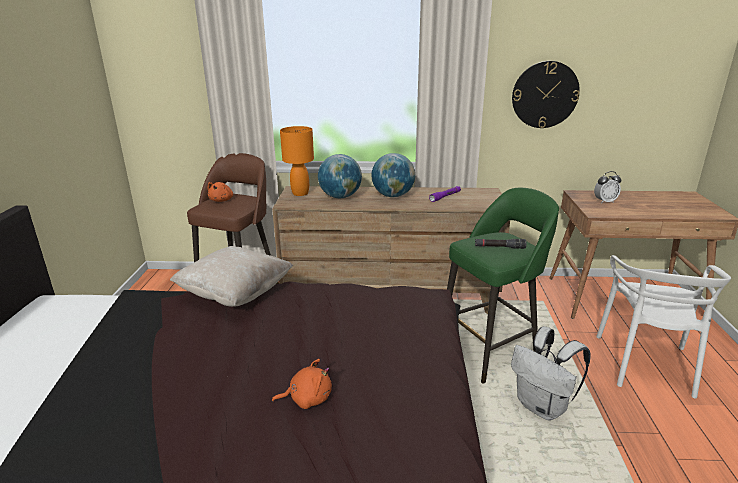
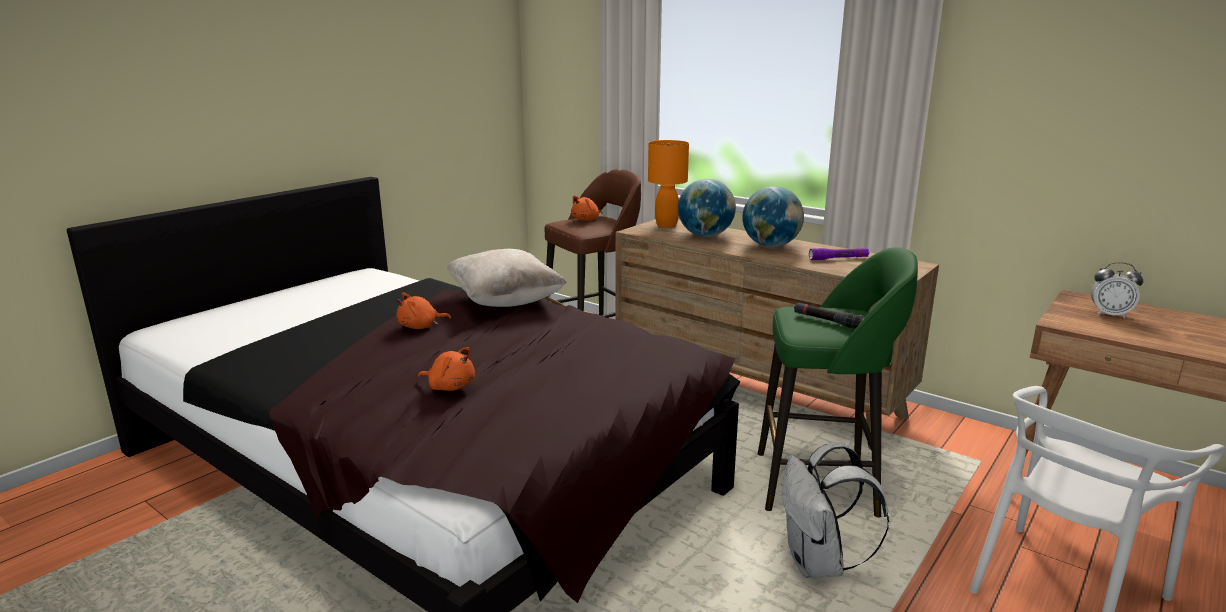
camera: 35 degrees right, 5 degrees down
(194, 346) = (420, 327): none -> orange plush toy
(545, 95) = (1040, 127): wall clock -> none

